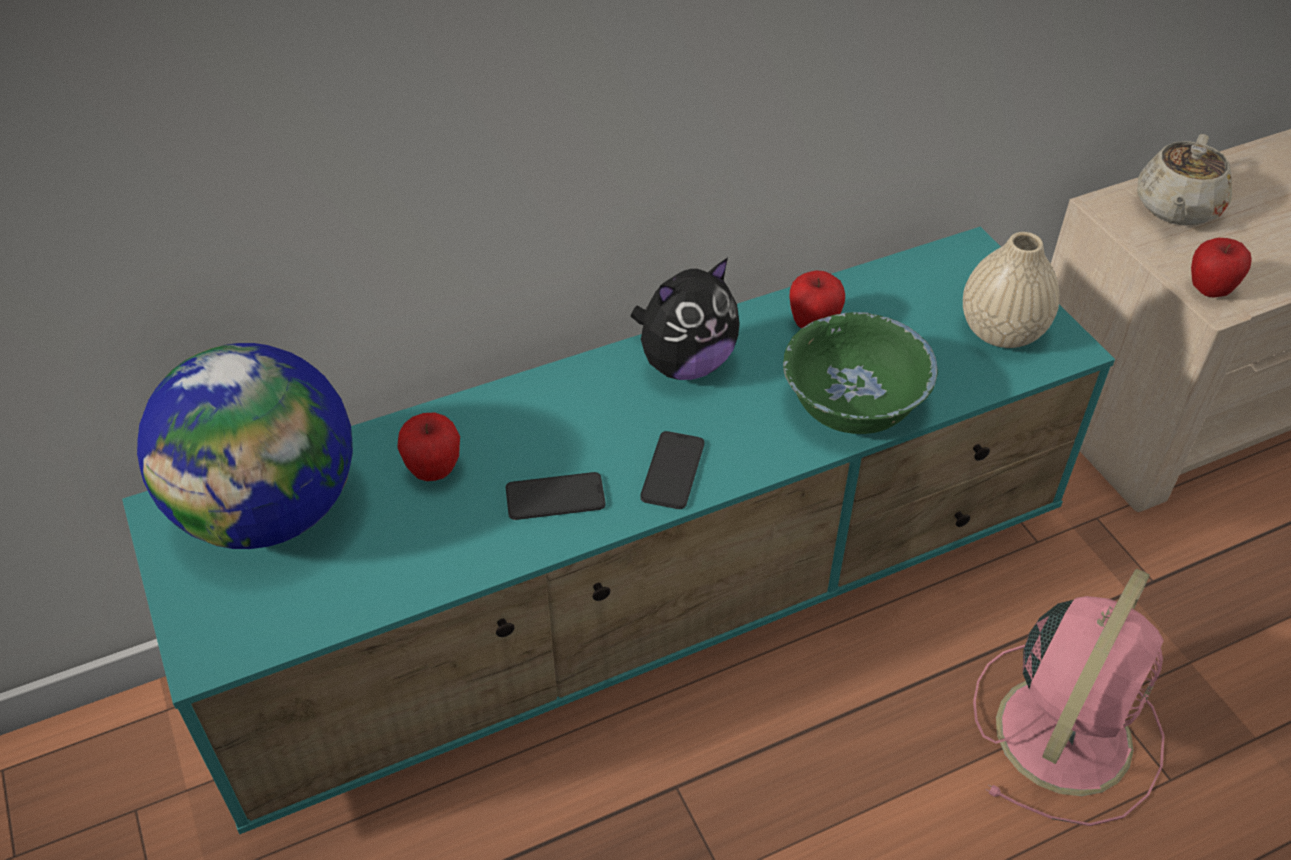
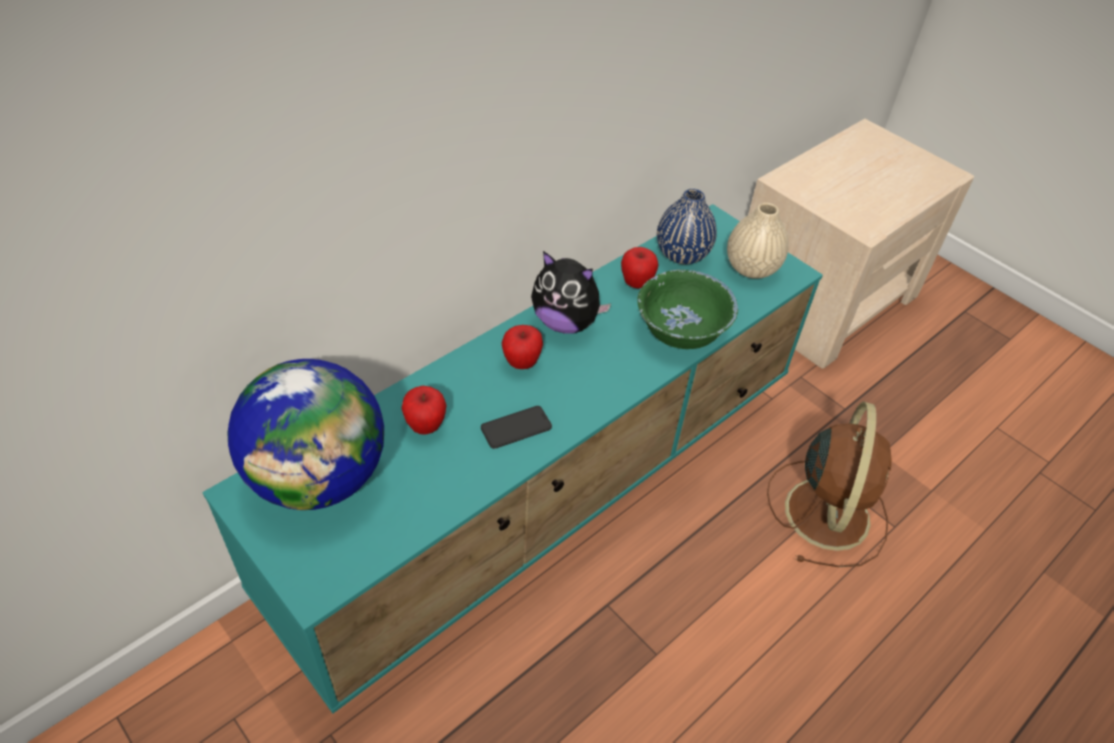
camera: 20 degrees left, 0 degrees up
(672, 470) = (586, 395): phone -> none
(685, 363) = (565, 322): plush toy -> plush toy turned 75 degrees clockwise
(900, 293) = (682, 254): none -> blue vase
(1066, 729) = (827, 510): pink fan -> brown fan
(1176, 208) = (820, 176): beige teapot -> none
(1209, 290) = (858, 223): apple -> apple (521, 363)

